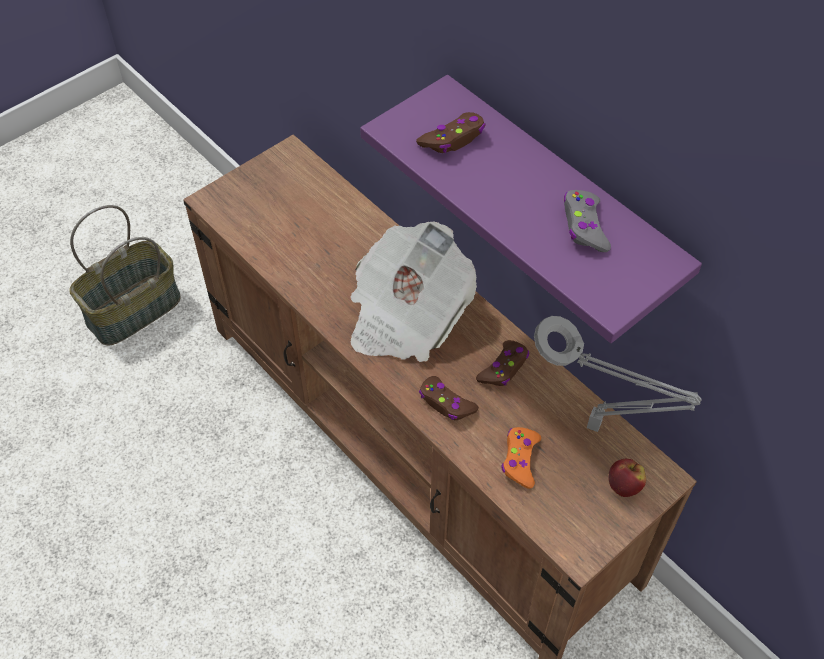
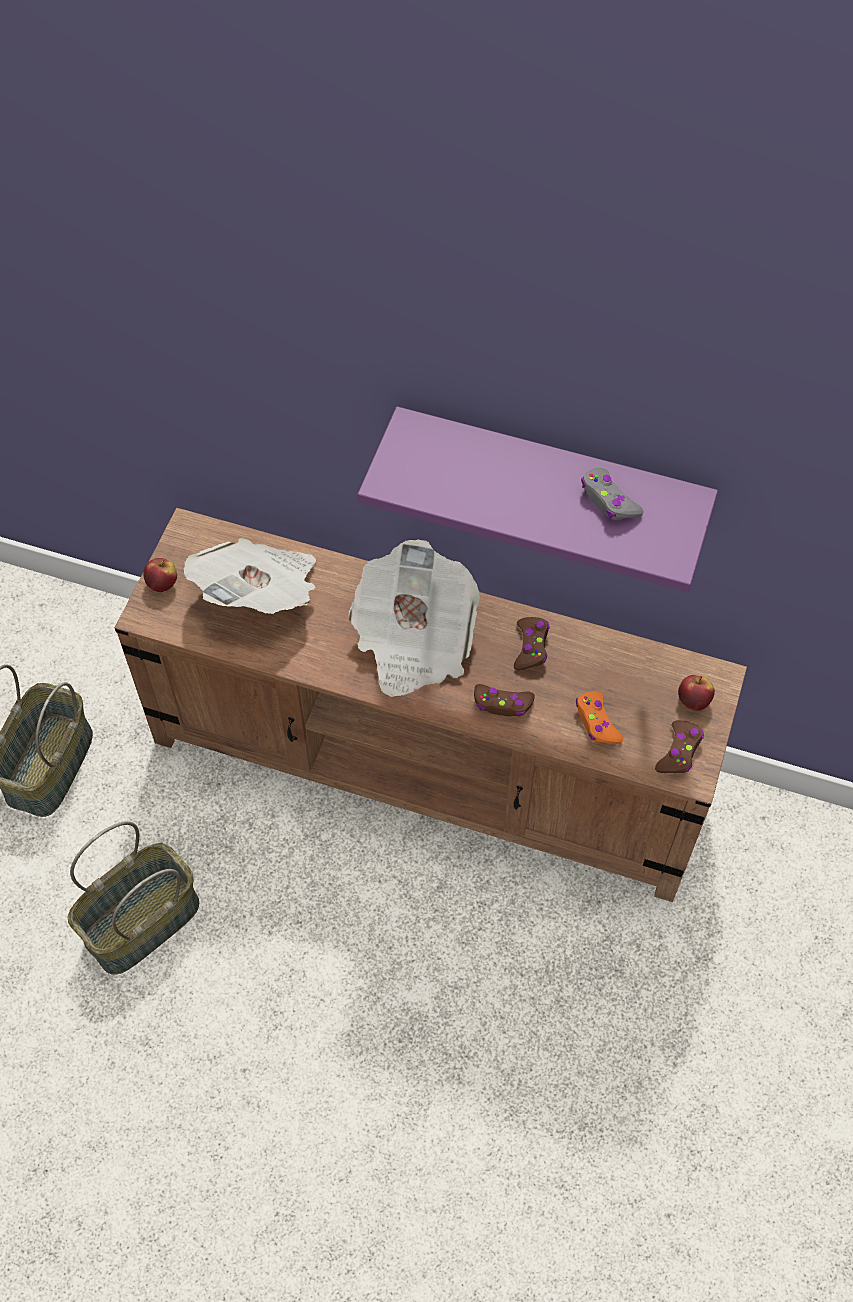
camera: 30 degrees left, 5 degrees up
(115, 460) = (142, 924): none -> basket
(241, 183) = (162, 583): none -> apple
(309, 224) = (260, 593): none -> newspaper
(453, 139) = (447, 469): brown game controller -> brown game controller (679, 752)
(599, 427) = (643, 660): grey table lamp -> none

